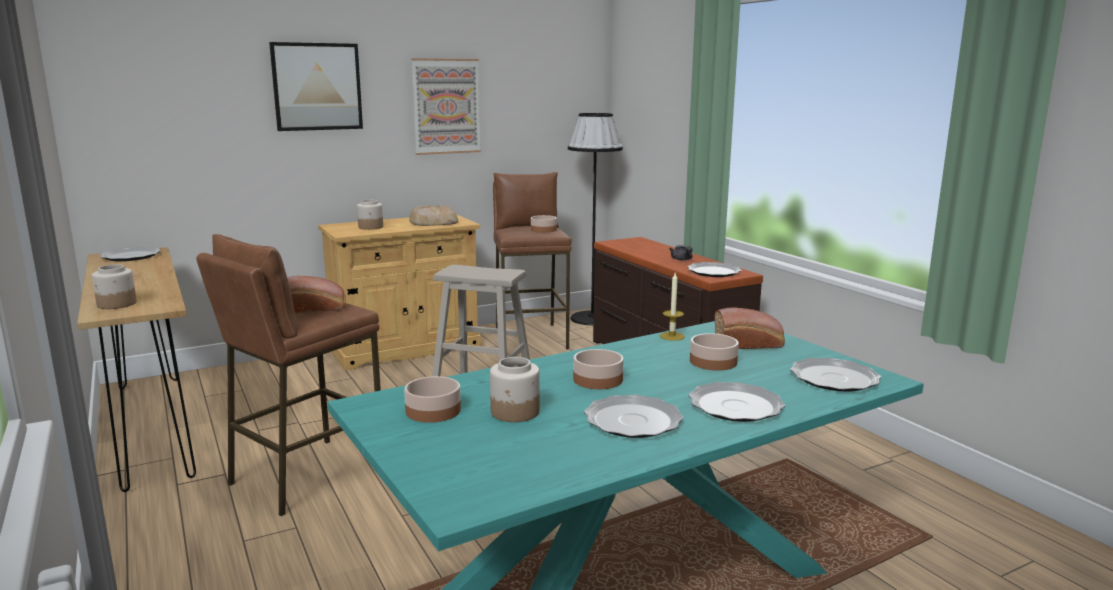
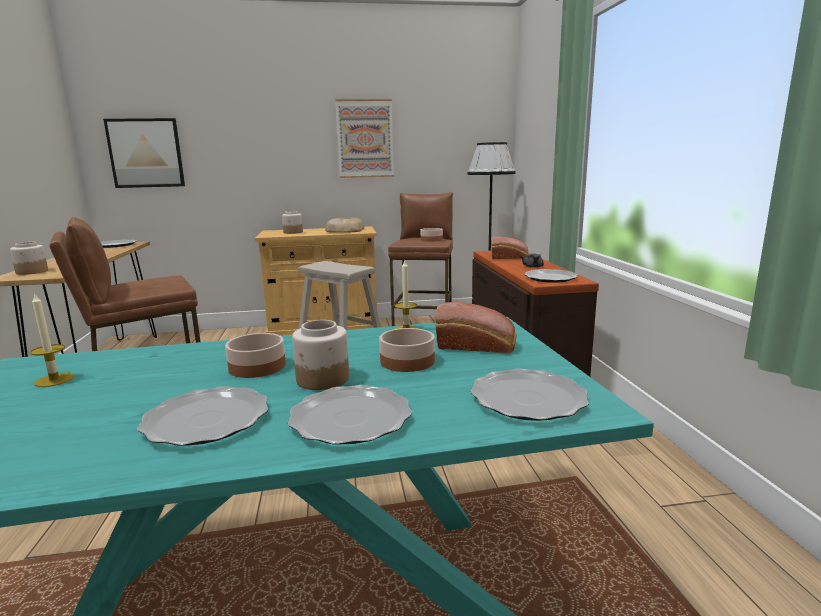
camera: 20 degrees right, 0 degrees up
(316, 308) = (153, 283): bread -> bread (509, 257)
(317, 86) = (260, 123): picture -> picture (146, 153)
(434, 411) = (54, 380): bowl -> candle
(515, 412) = (116, 392): jar -> jar (322, 379)

